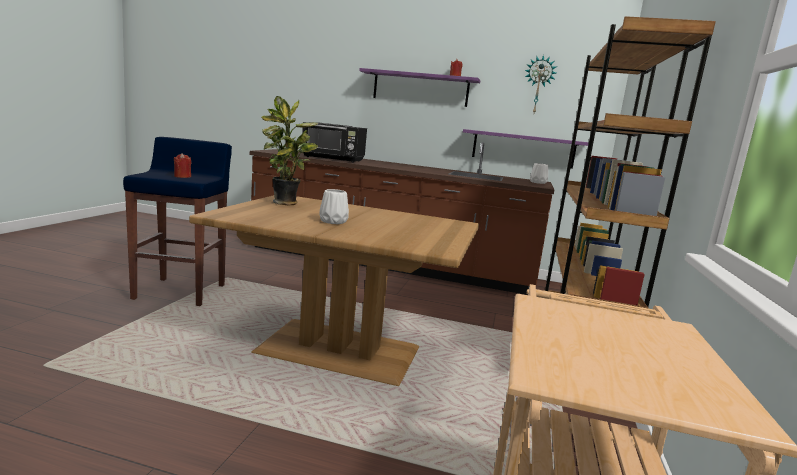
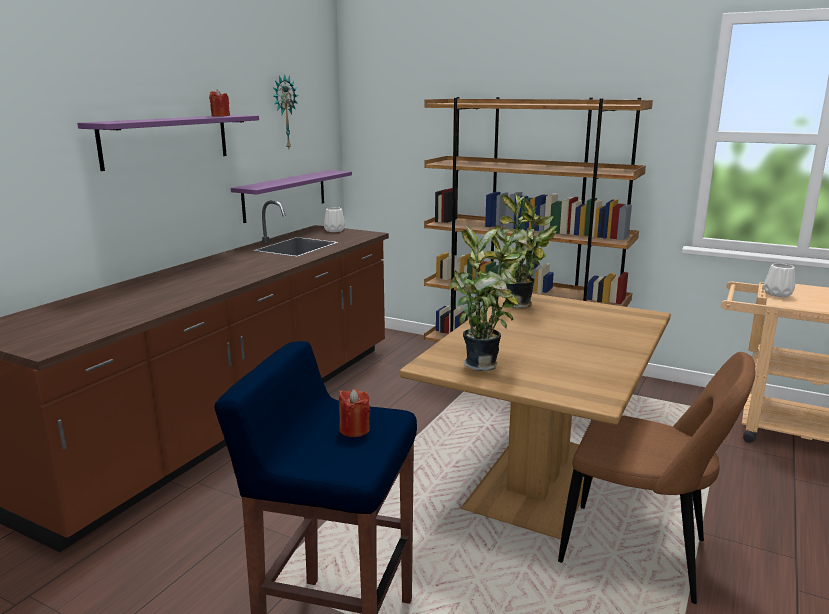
camera: 75 degrees left, 5 degrees up
(229, 385) = (641, 554): none -> brown chair
(332, 221) = (574, 345): white vase -> white vase (778, 294)
(333, 159) = (161, 301): black microwave -> none
(432, 221) = (522, 305): none -> potted plant

